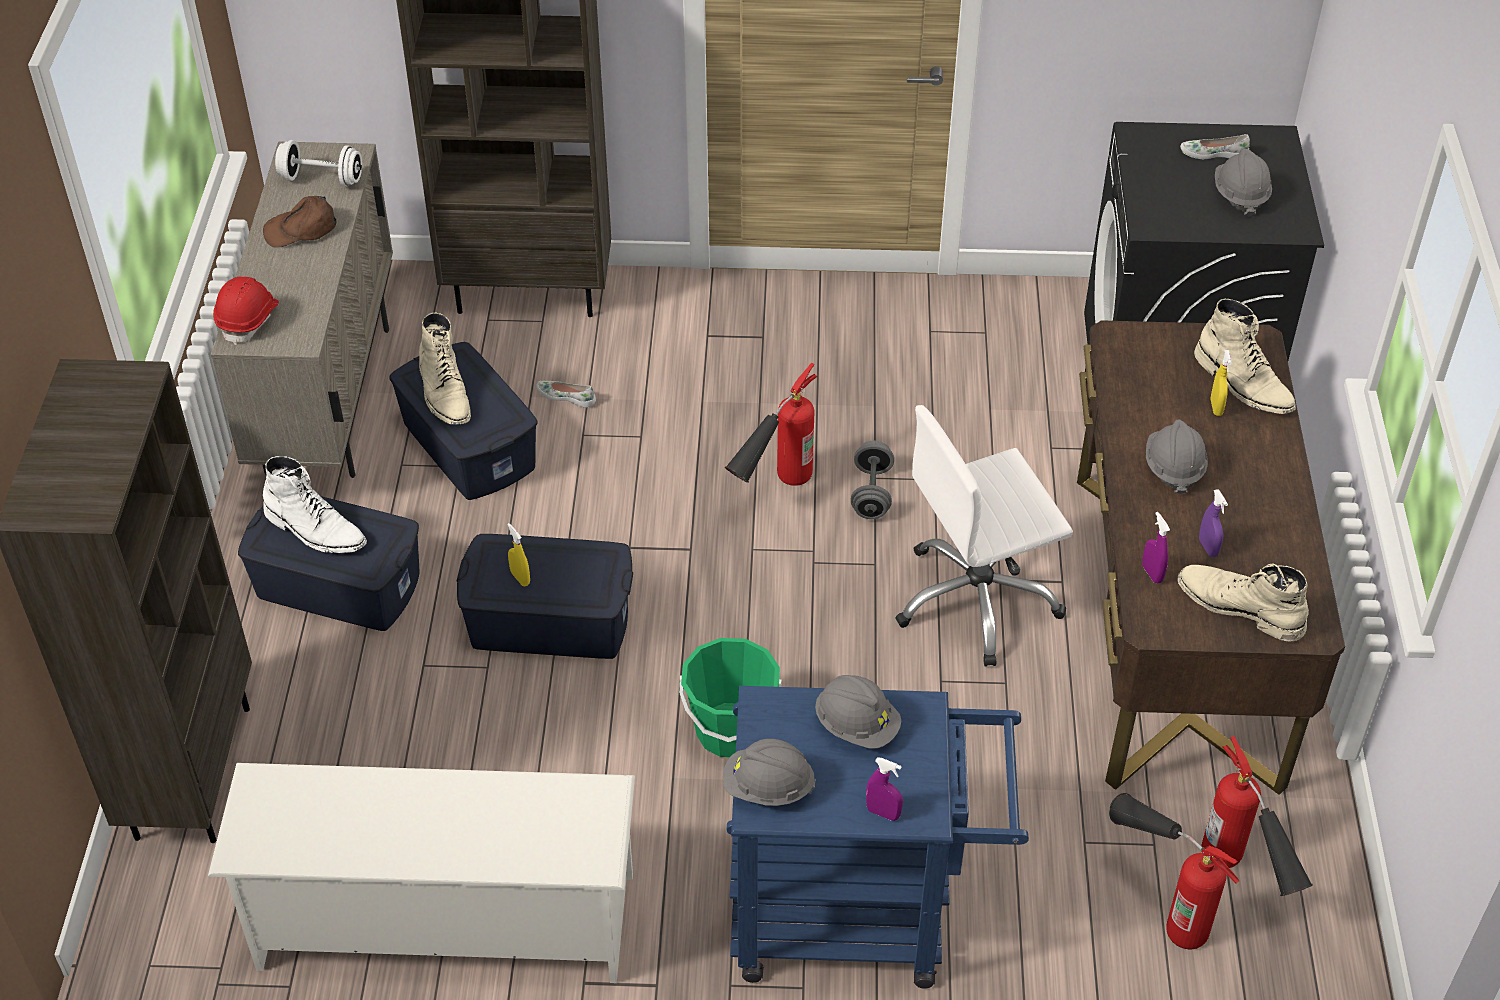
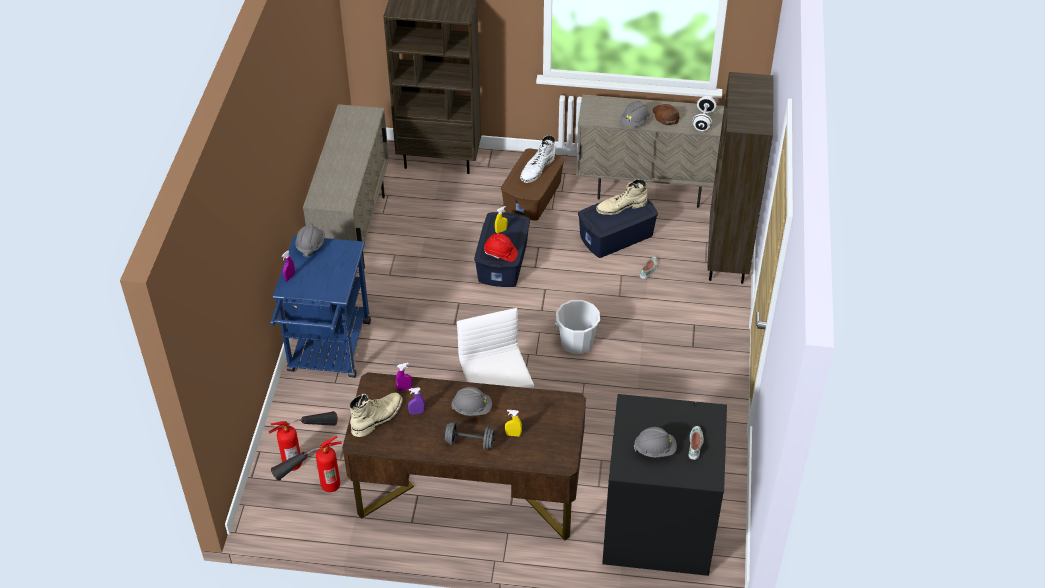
camera: 95 degrees right, 0 degrees up
(249, 319) = (603, 103): red hard hat -> red hard hat (500, 253)
(339, 584) = (533, 196): blue storage box -> brown storage box
(444, 922) = (354, 230): white shoe rack -> beige cabinet
(731, 731) = (431, 318): green bucket -> none
(773, 492) = (576, 343): fire extinguisher -> white bucket
(856, 726) = (334, 273): grey hard hat -> grey hard hat (634, 122)
(871, 493) = (573, 380): grey dumbbell -> grey dumbbell (470, 442)
(1242, 383) = (530, 449): beige boot -> none

